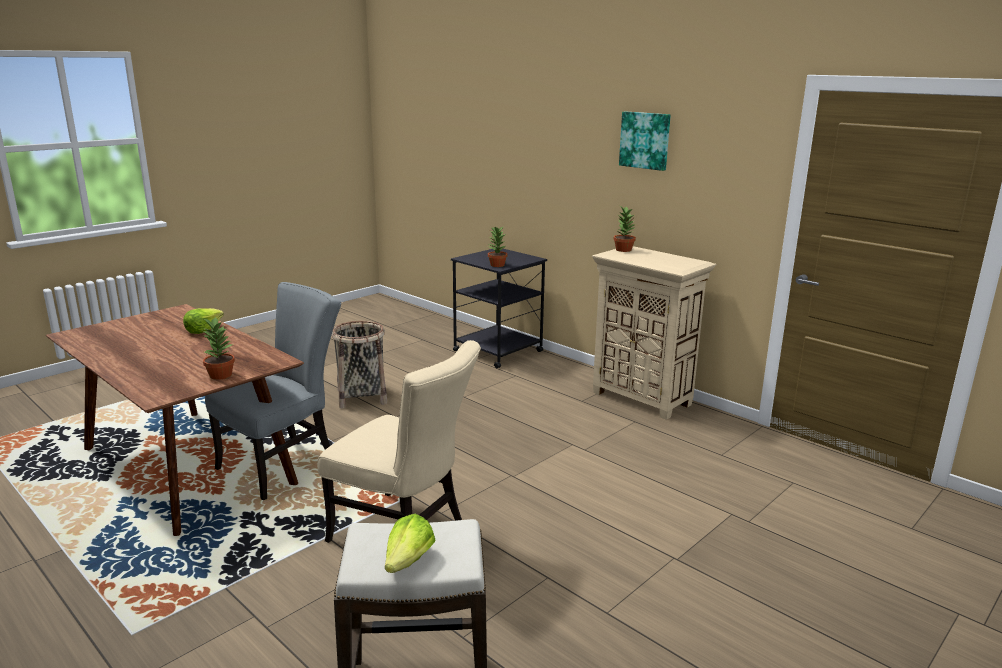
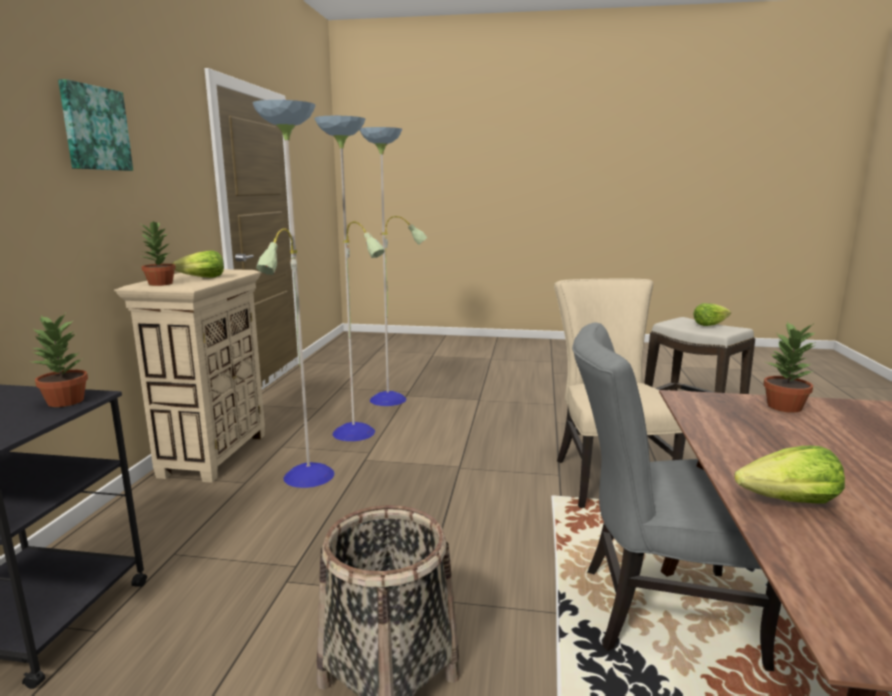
camera: 125 degrees left, 5 degrees down
(634, 455) = (356, 433): none -> floor lamp
(640, 258) = (202, 278): none -> lettuce

